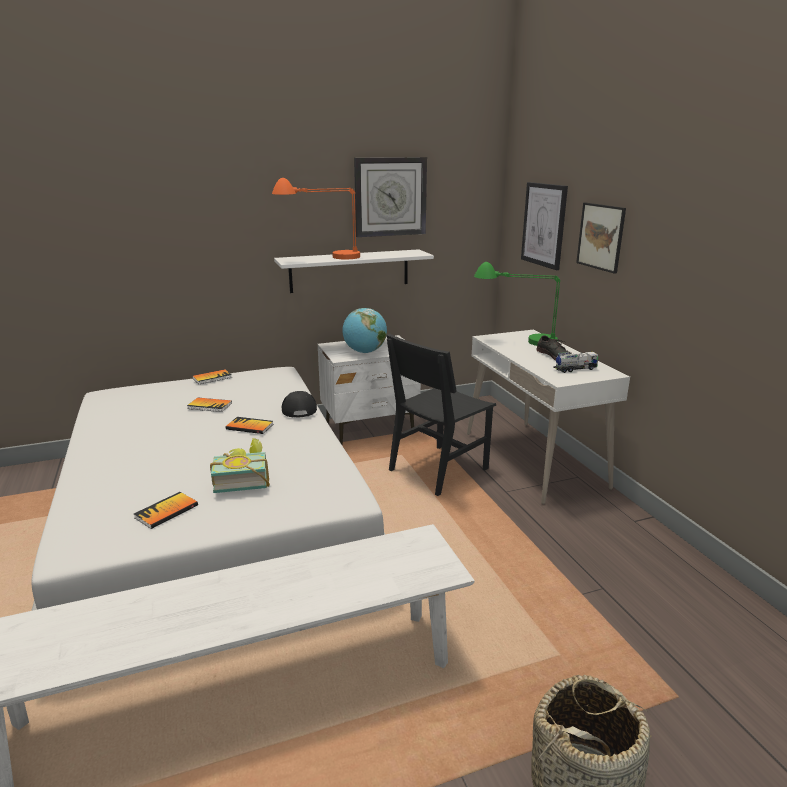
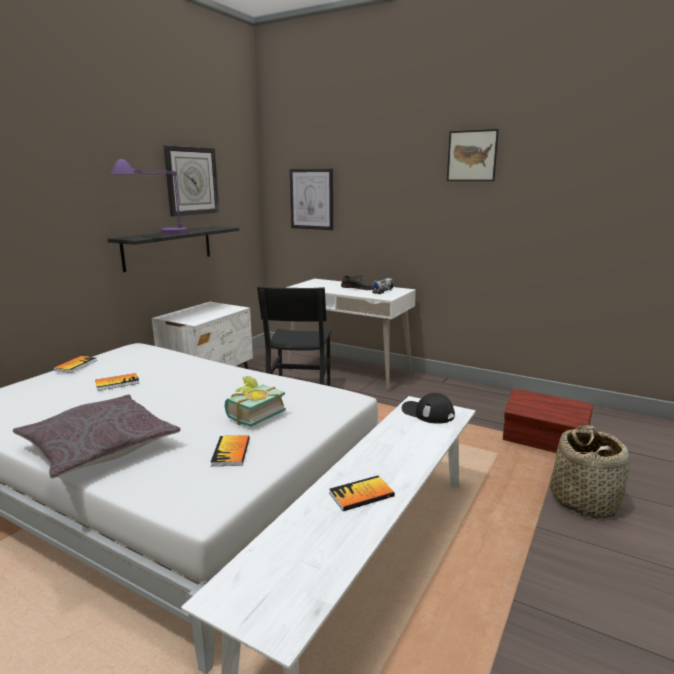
camera: 40 degrees left, 5 degrees down
(110, 463) = (99, 446): none -> grey pillow
(249, 427) = (187, 385): book -> book (361, 495)
(298, 408) = (204, 363): black cap -> black cap (427, 413)
(322, 258) = (157, 235): orange table lamp -> purple table lamp
(349, 270) = (168, 247): white shelf -> black shelf
(365, 352) = (206, 315): globe -> none
(516, 340) = (318, 285): green table lamp -> none
(600, 237) = (371, 200): picture -> picture (472, 156)
(655, 679) = (544, 443): none -> brown storage box

